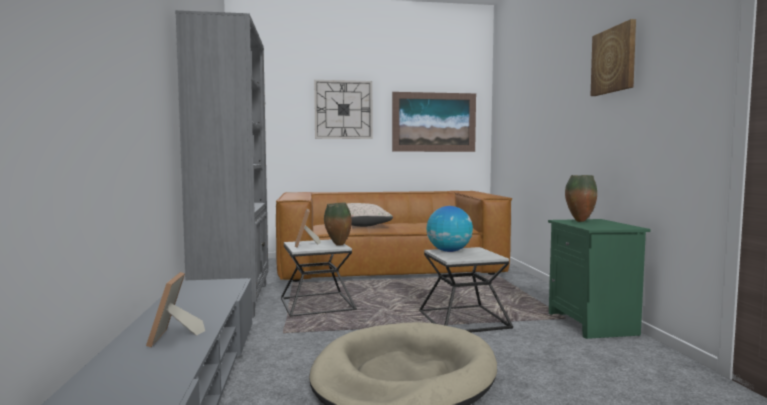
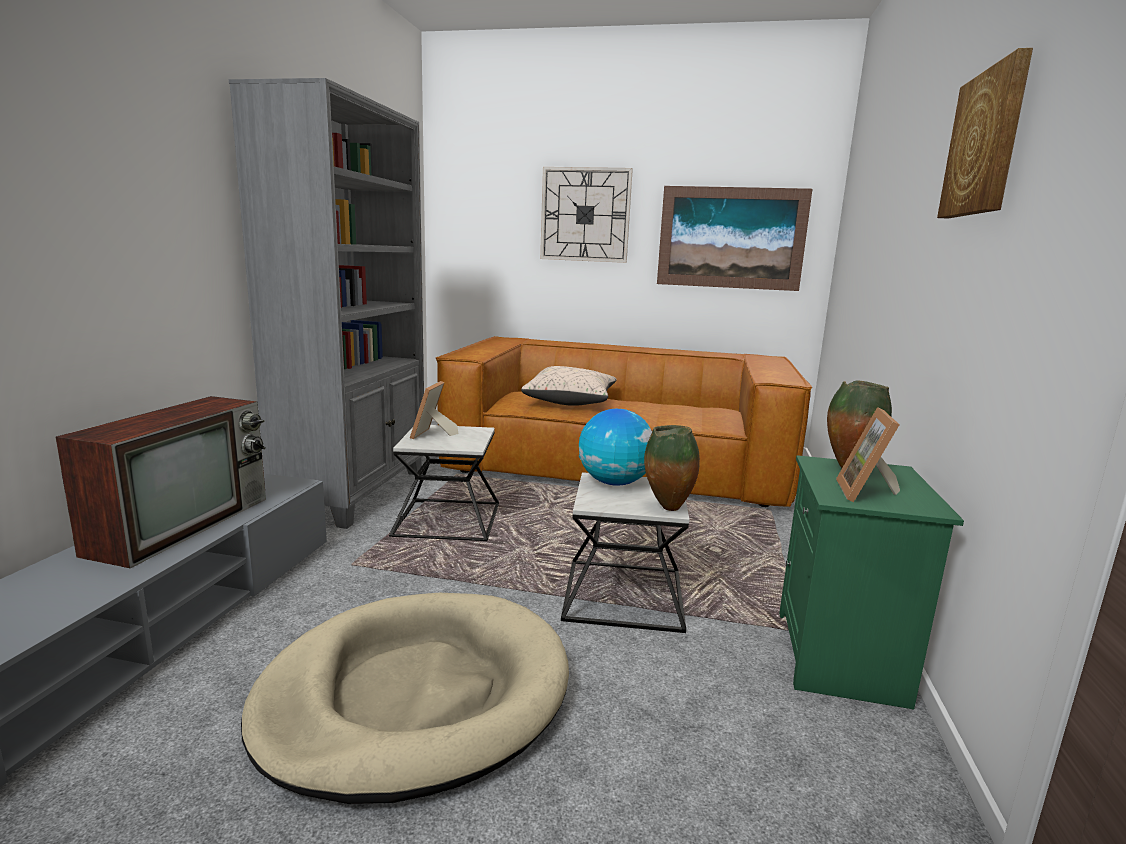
camera: 20 degrees right, 10 degrees up
(174, 337) = (76, 584): picture frame -> picture frame (868, 493)
(192, 305) = (183, 523): none -> television
(337, 245) = (473, 442): vase -> vase (667, 508)

